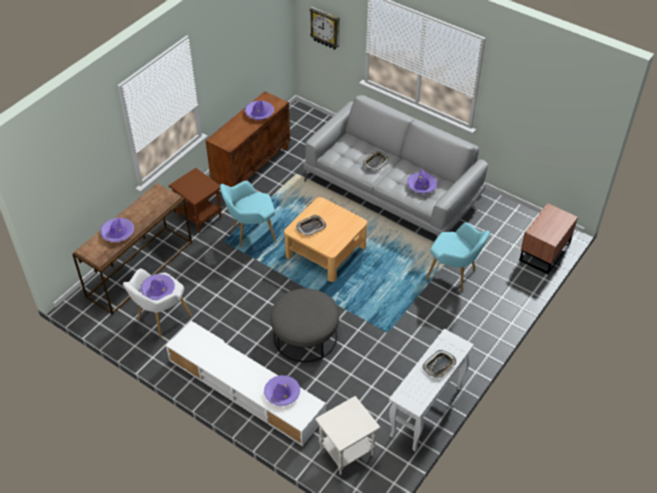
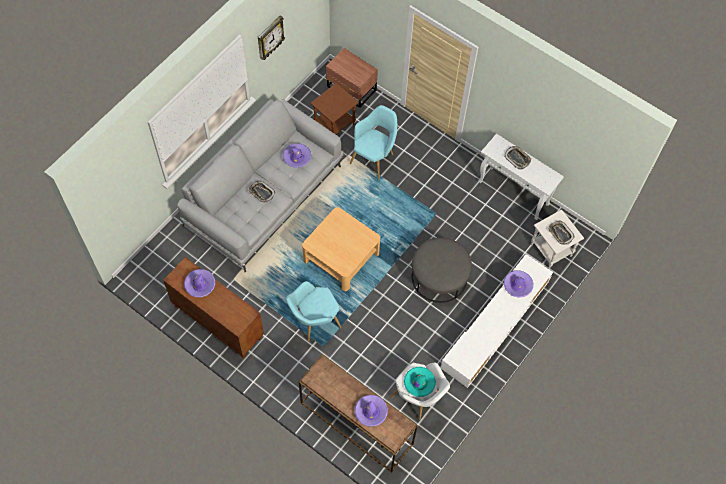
camera: 90 degrees left, 15 degrees up
(158, 290) = (419, 383): purple hat -> turquoise hat
(200, 217) = (288, 370): brown side table -> brown side table (334, 124)
(251, 233) = (313, 322): turquoise armchair -> turquoise armchair turned 75 degrees clockwise
(311, 227) = (341, 253): tray -> tray (560, 233)
(325, 28) = (122, 193): wall clock -> wall clock (269, 38)

